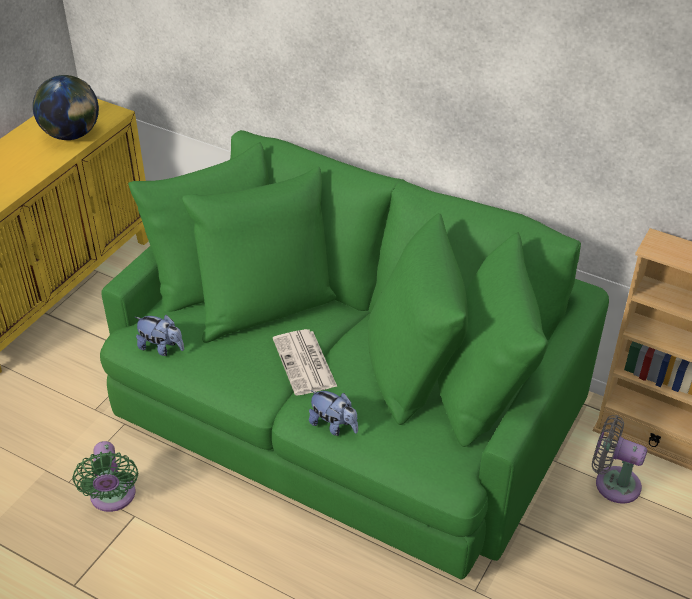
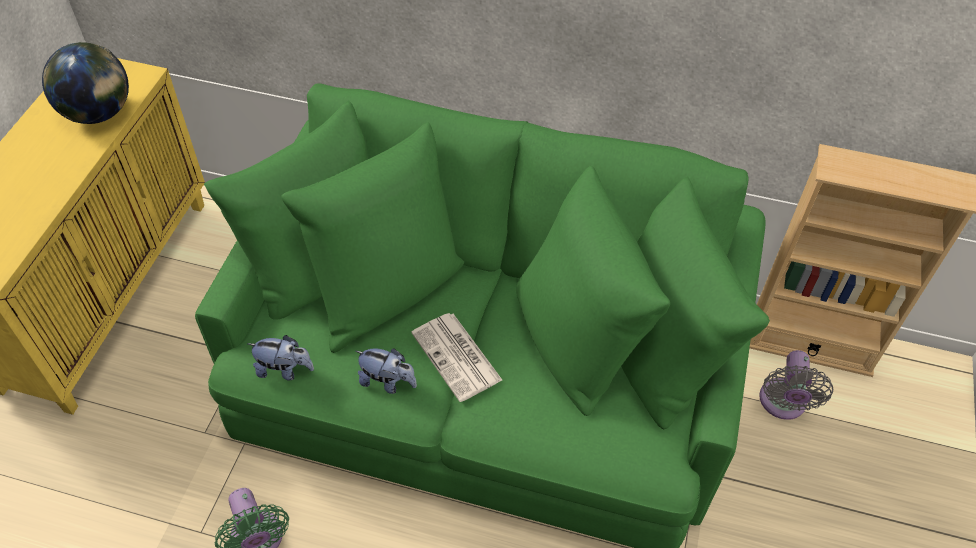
camera: 15 degrees left, 10 degrees up
(334, 426) = (513, 431): plush toy -> plush toy (387, 381)
(612, 483) = (782, 404): grey fan -> grey fan turned 90 degrees counterclockwise

